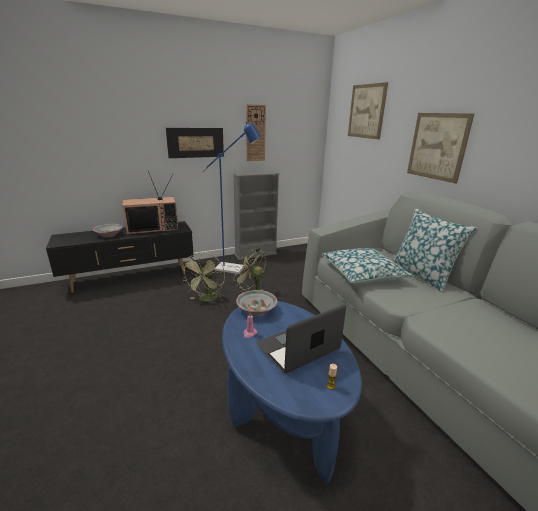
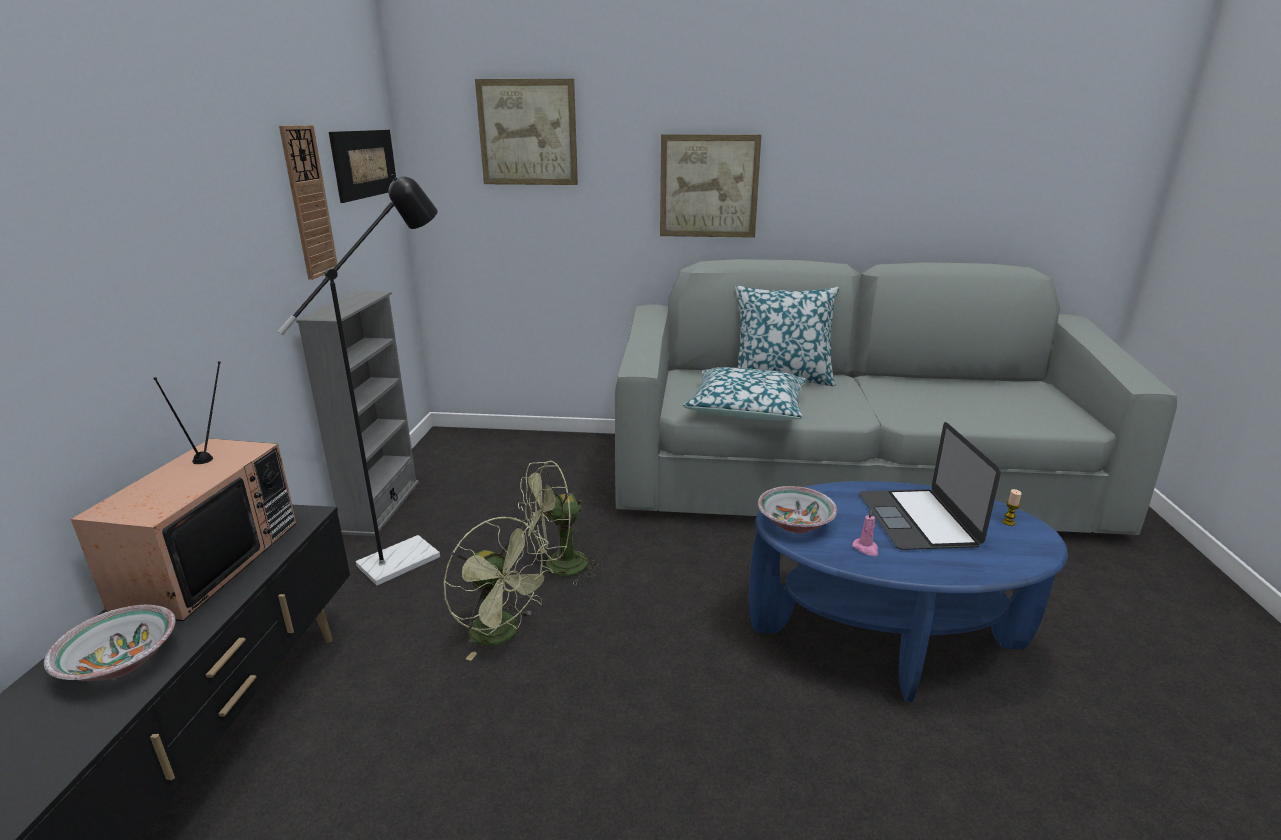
camera: 60 degrees left, 0 degrees up
(195, 142) = (204, 254): picture -> picture (365, 164)
(234, 269) = (412, 555): blue floor lamp -> black floor lamp

